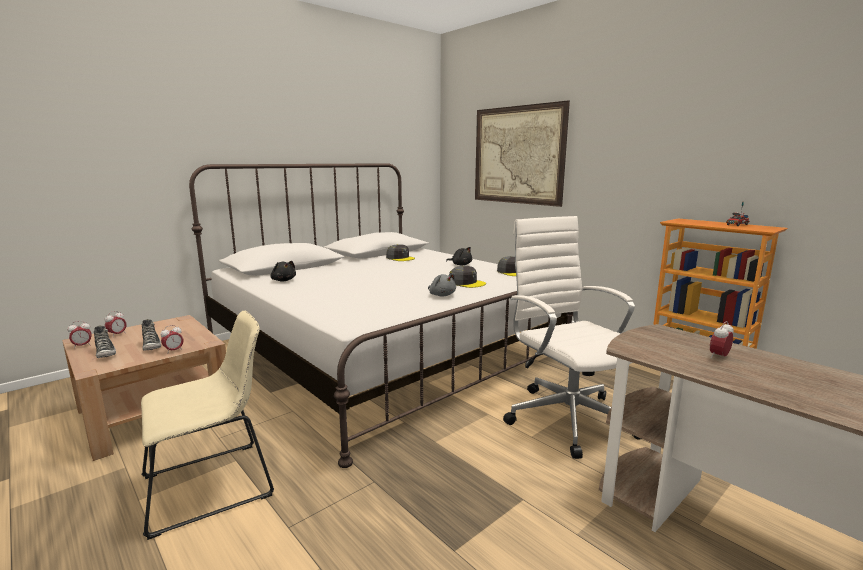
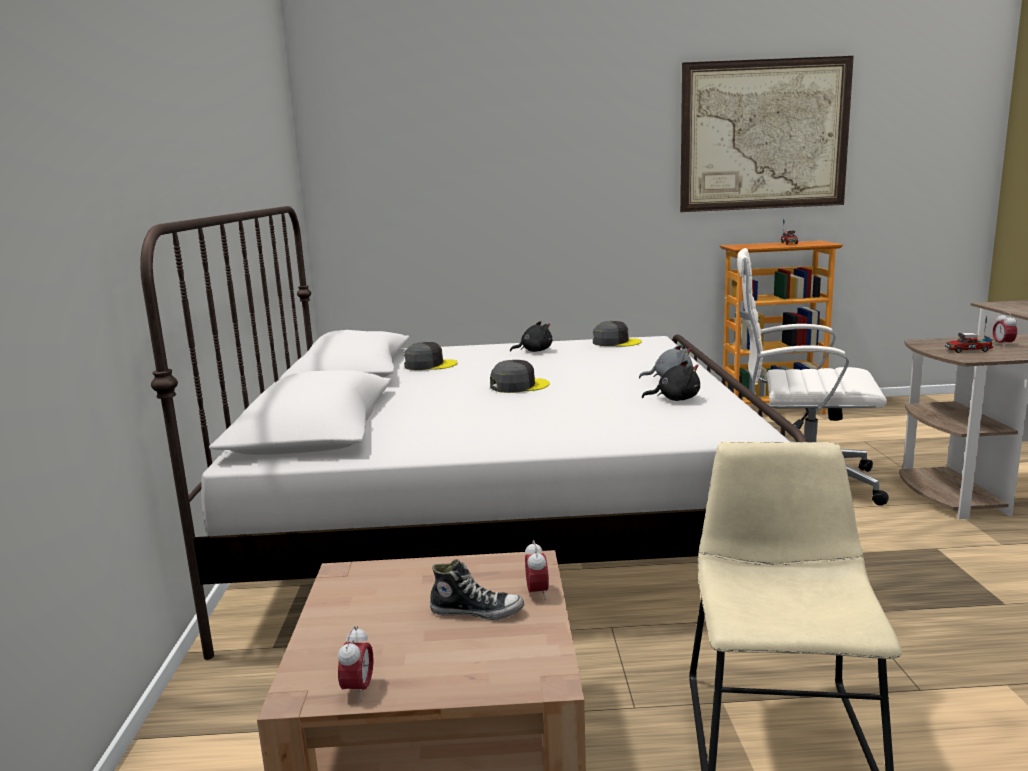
camera: 50 degrees left, 0 degrees up
(106, 353) = (454, 661): shoe -> none
(117, 334) = (338, 645): alarm clock -> none
(283, 280) = (429, 434): black plush toy -> black plush toy (675, 399)
(466, 283) = (631, 363): grey cap -> grey cap (519, 386)
(517, 155) = (479, 182): picture -> picture (764, 135)
(658, 347) = (967, 351): none -> toy truck

